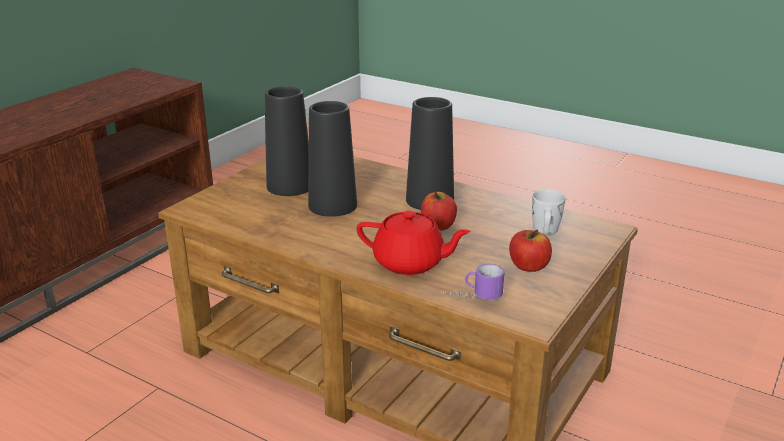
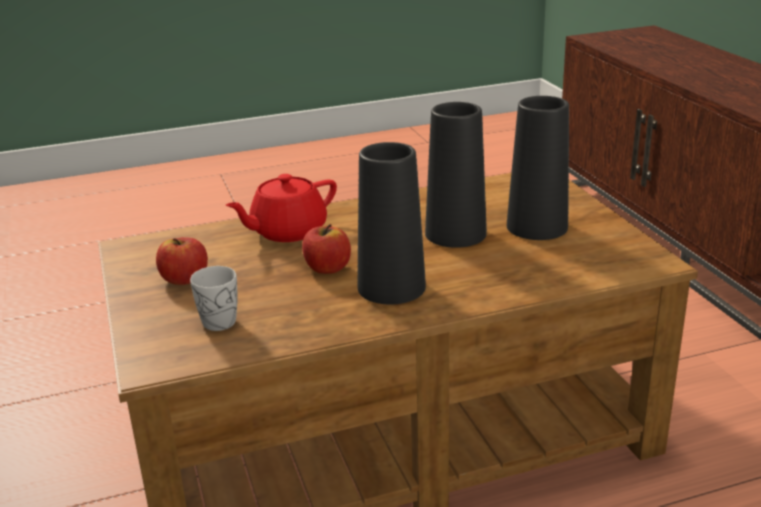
camera: 130 degrees right, 0 degrees up
(471, 298) = (196, 235): mug -> none

